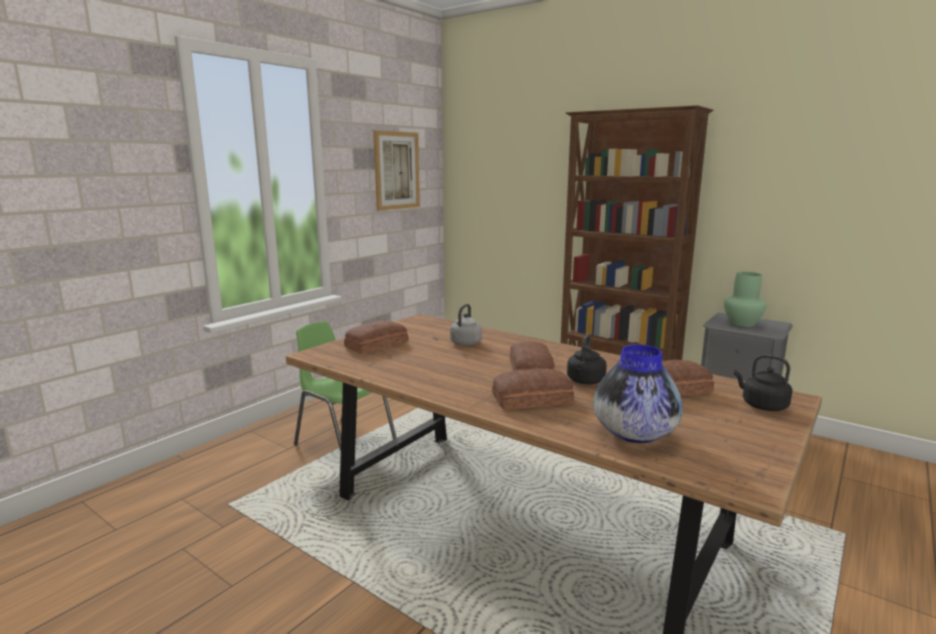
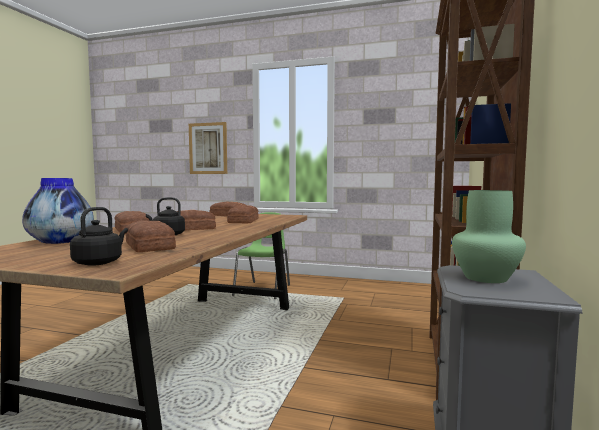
camera: 70 degrees right, 10 degrees down
(397, 170) = (406, 124): picture -> picture (208, 148)
(465, 343) = (242, 221): grey kettle -> bread

